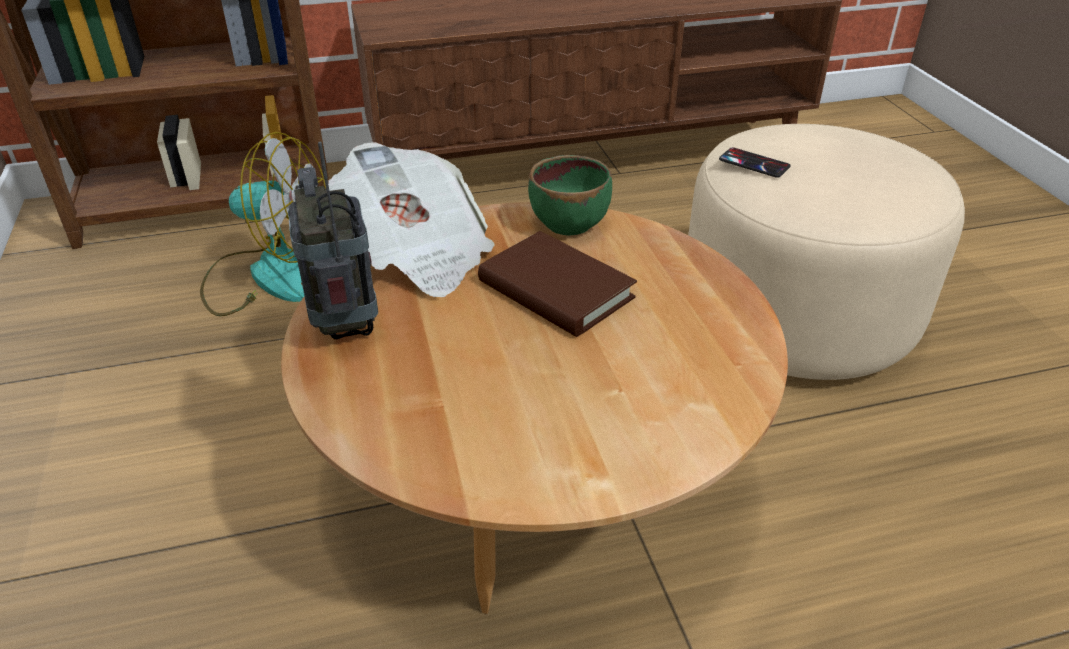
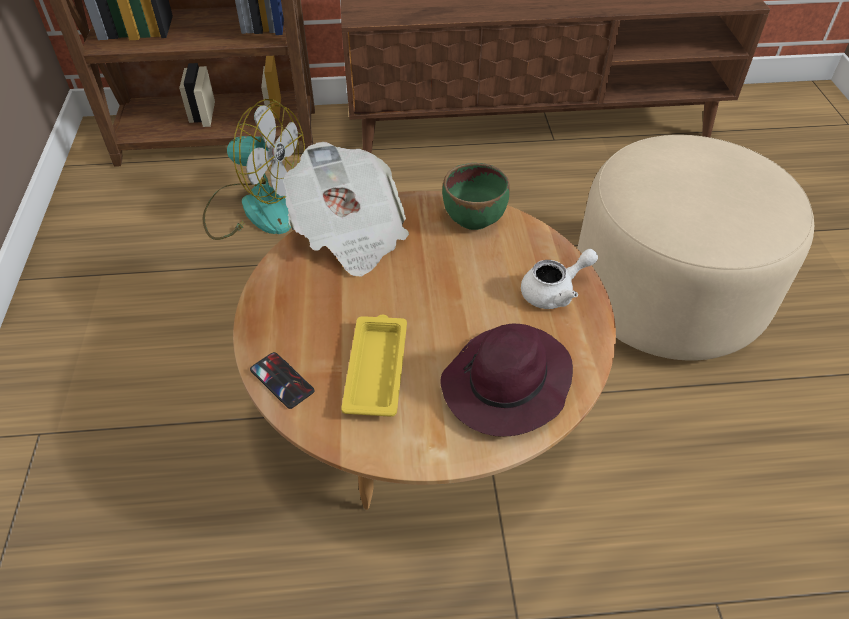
camera: 10 degrees right, 10 degrees up
(345, 325) = (285, 292): radio -> none
(489, 395) = (376, 368): none -> yellow tray
(555, 290) = (447, 280): brown book -> none
(665, 395) = (506, 386): none -> purple hat
(691, 288) = (554, 292): none -> white teapot
(754, 163) = (639, 178): phone -> phone (282, 380)

